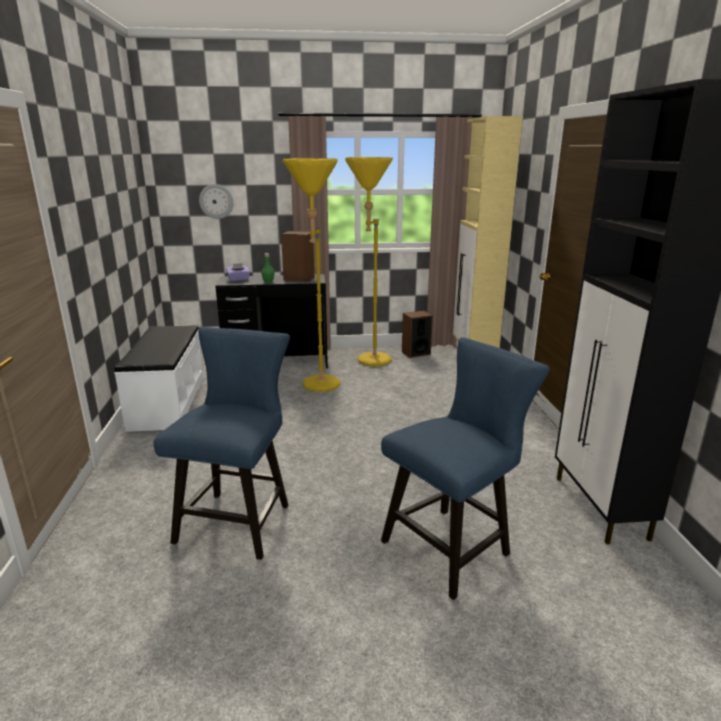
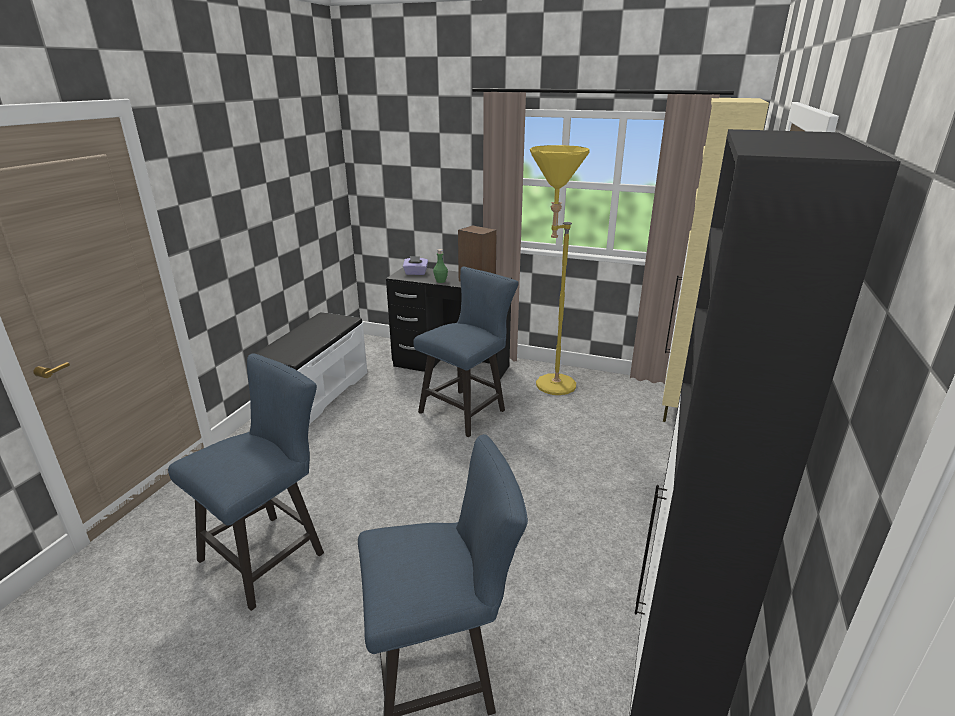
camera: 25 degrees right, 5 degrees up
(216, 201) = (409, 184): wall clock -> none
(318, 388) = (467, 409): yellow floor lamp -> blue chair
(415, 353) = (612, 385): speaker -> none

